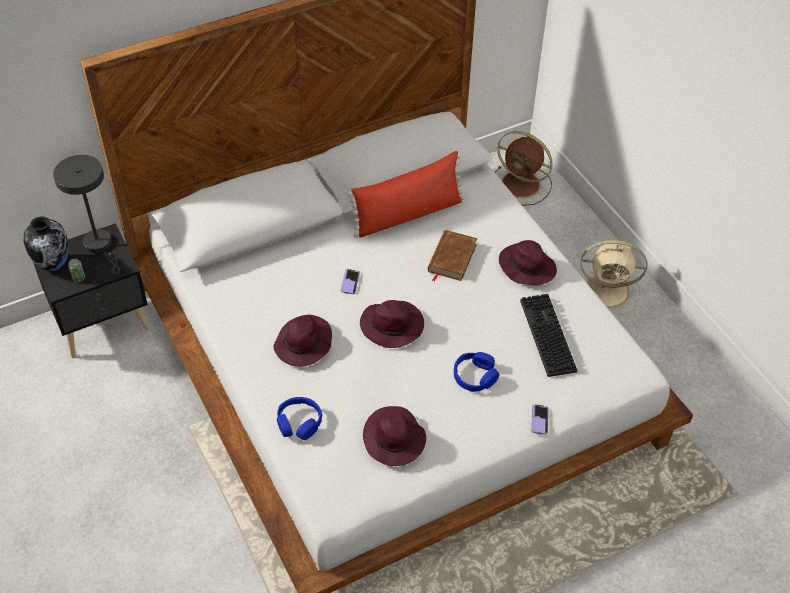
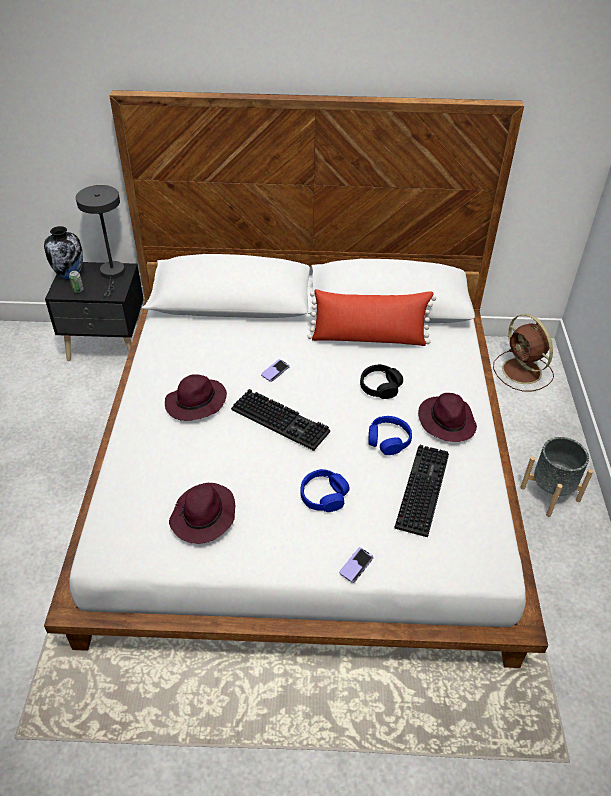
camera: 30 degrees right, 5 degrees down
(299, 422) = (137, 464): blue headphones -> blue headphones (388, 440)
(393, 326) = (282, 420): purple hat -> keyboard
(451, 258) = (380, 387): brown book -> black headphones
(609, 291) = (549, 493): beige fan -> grey planter

